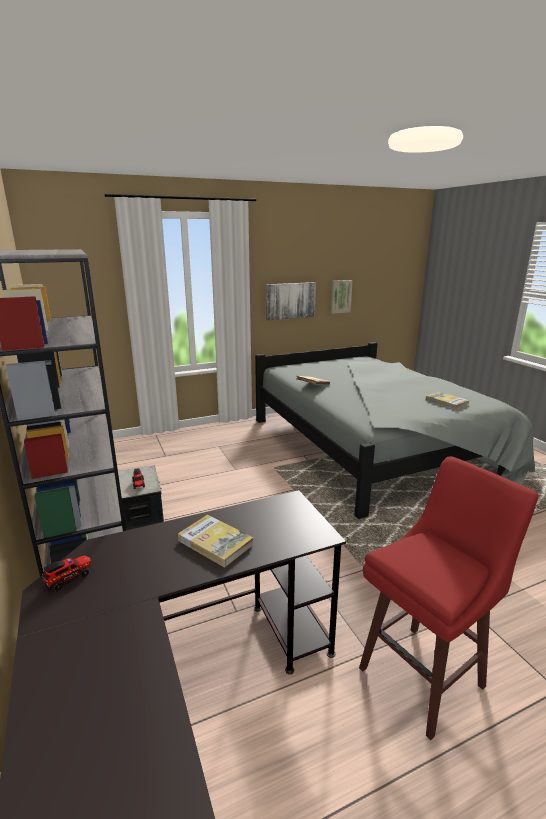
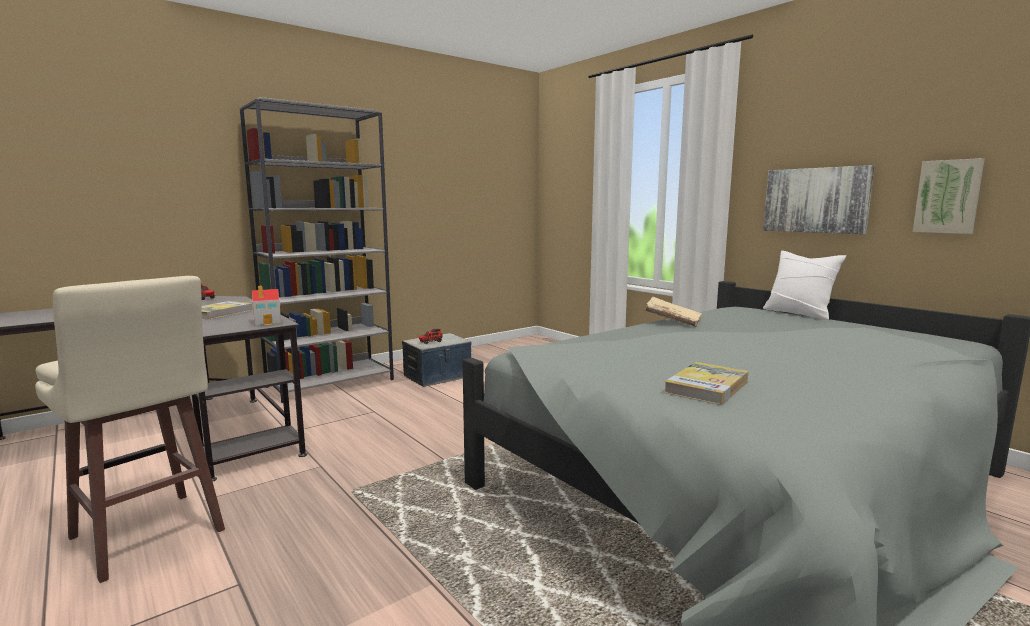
camera: 75 degrees right, 10 degrees down
(284, 505) = (268, 322): none -> toy house
(304, 362) = (799, 313): none -> white pillow
(424, 676) = (148, 536): red stool -> beige stool

